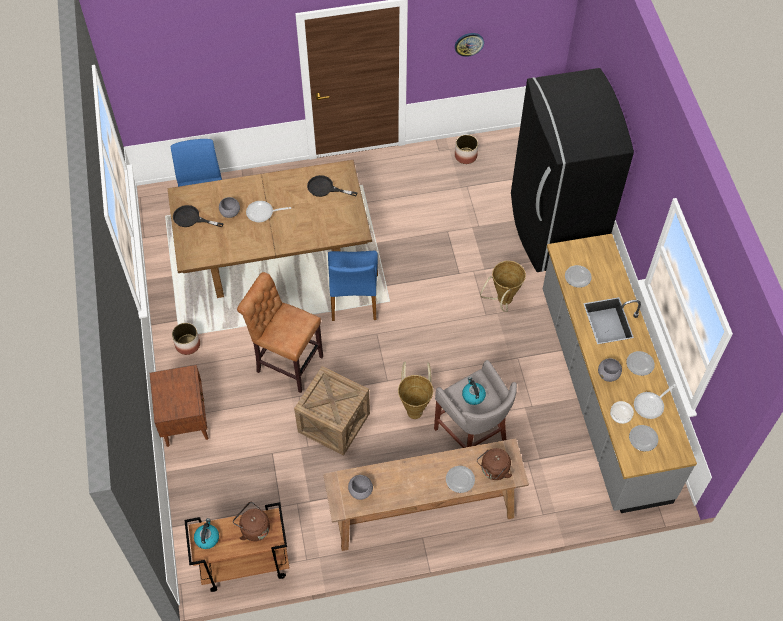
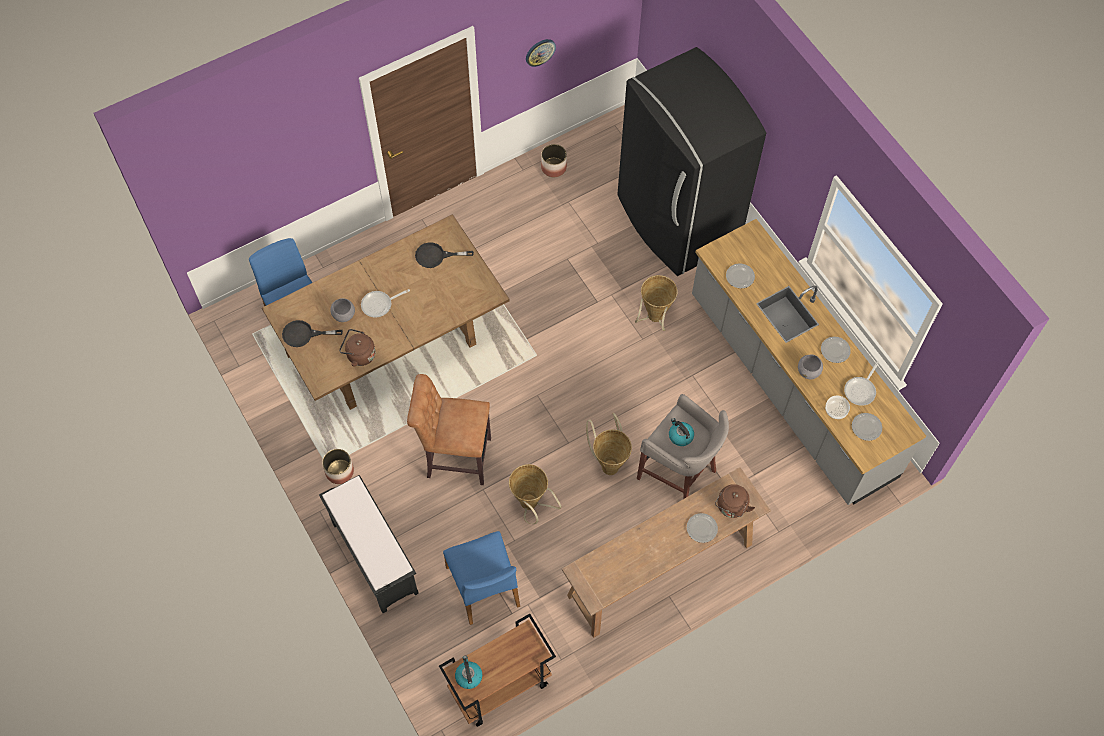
camera: 20 degrees left, 5 degrees up
(185, 422) = (373, 557): brown nightstand -> black bench
(253, 528) = (512, 649): brown kettle -> brown kettle (359, 355)
(334, 422) = (531, 506): crate -> basket
(354, 298) = (497, 363): blue chair -> blue chair (484, 587)
(360, 491) = (607, 574): grey bowl -> none

